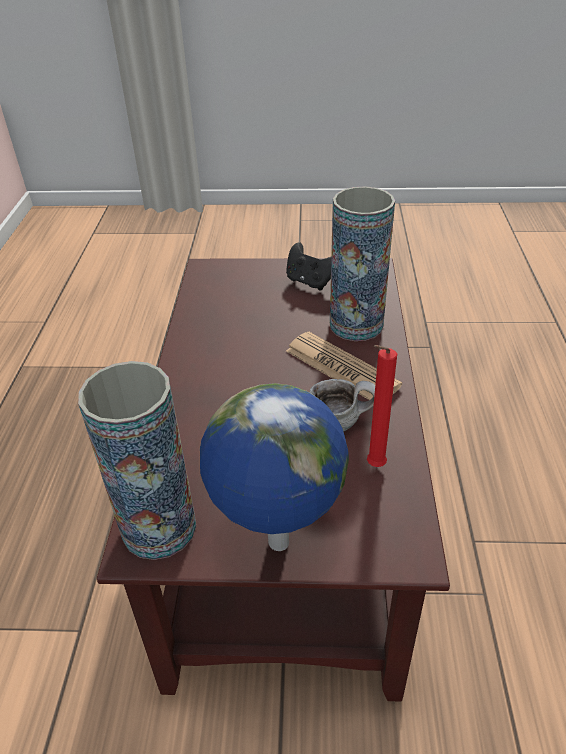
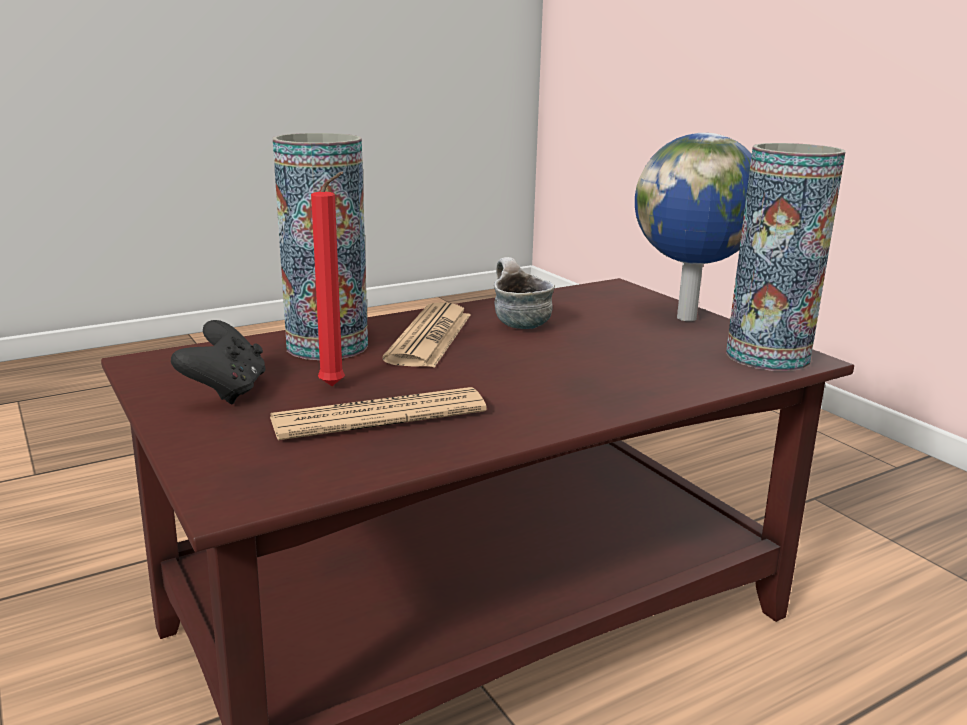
camera: 125 degrees left, 20 degrees down
(240, 315) = (379, 416): none -> newspaper
(373, 466) = (553, 305): red candle -> red candle (335, 387)

